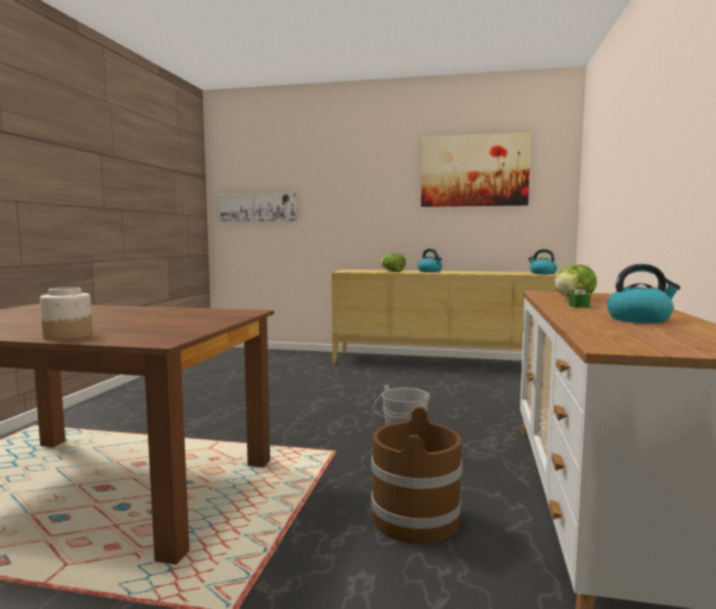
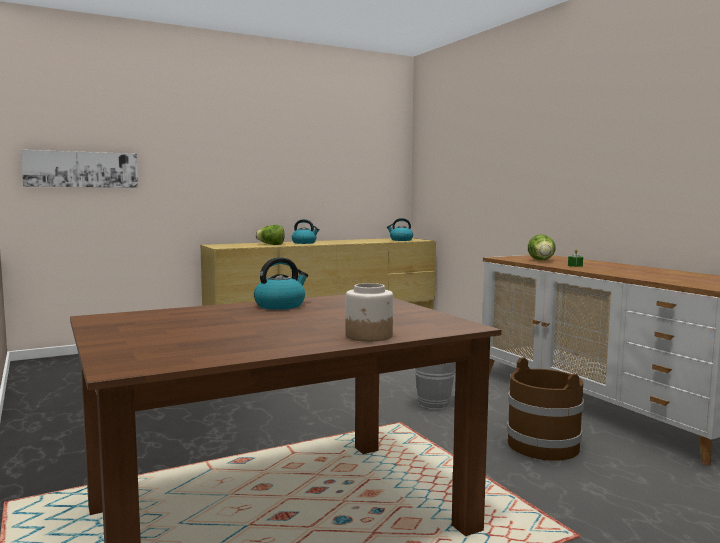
camera: 40 degrees left, 0 degrees up
(474, 171) = (330, 142): picture -> none
(639, 319) = (642, 271): kettle -> kettle (280, 305)

